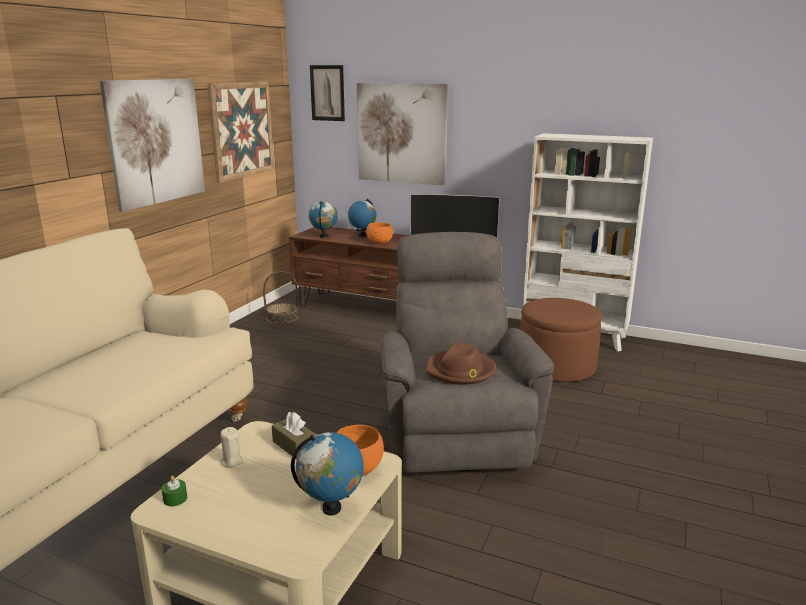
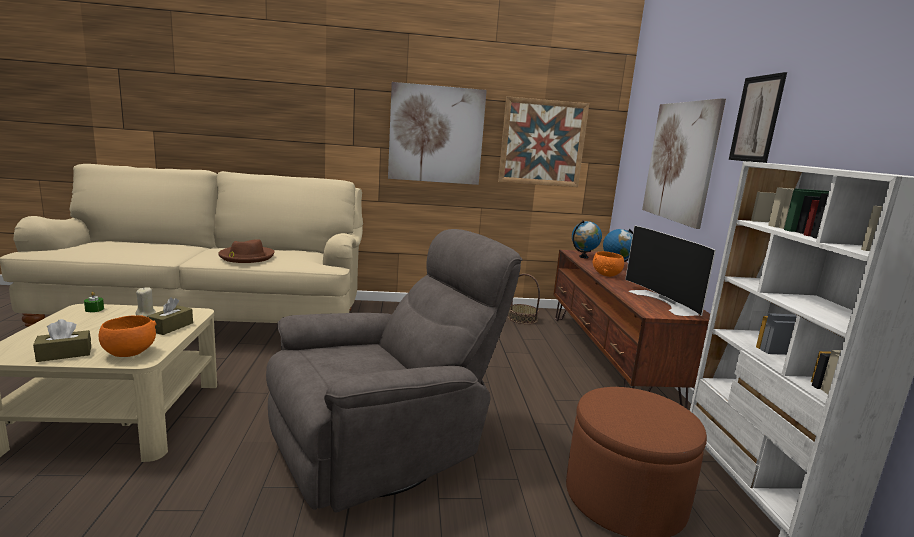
camera: 60 degrees right, 5 degrees down
(327, 93) = (644, 117): picture -> picture (756, 119)
(331, 508) = (64, 354): globe -> brown tissue box
(460, 370) = (336, 361): brown hat -> brown hat (246, 257)

